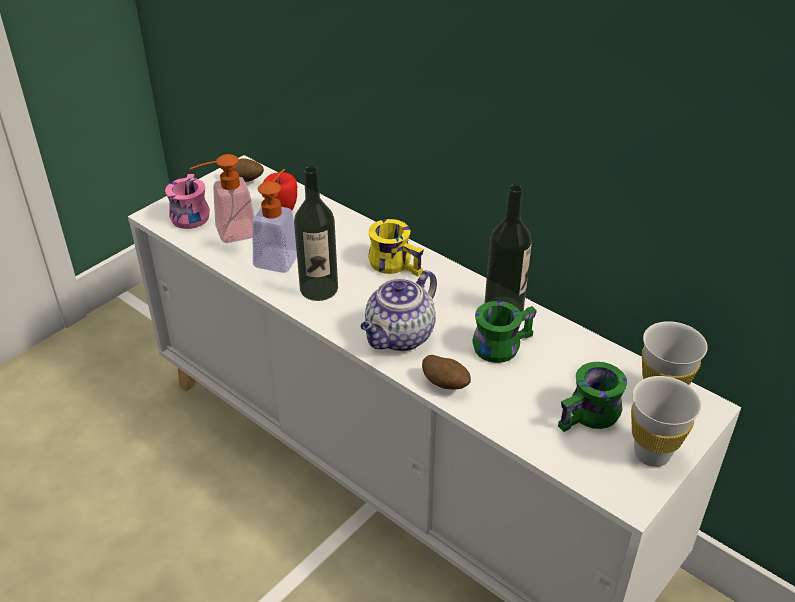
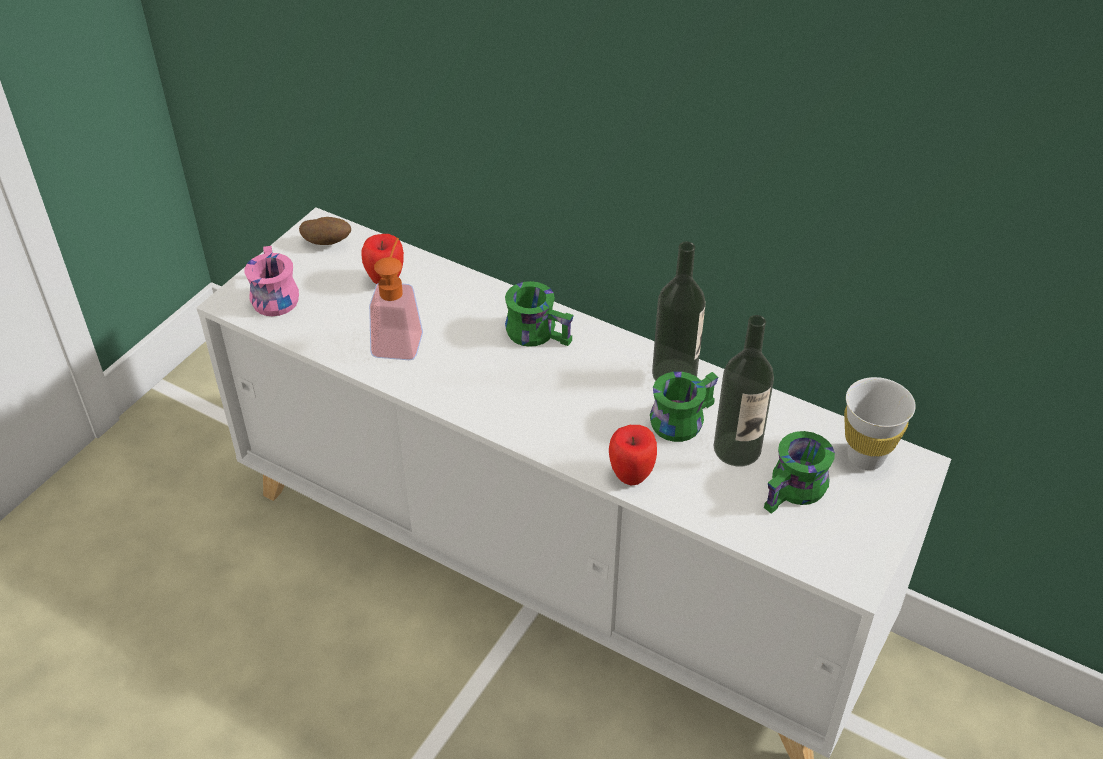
camera: 10 degrees left, 5 degrees up
(228, 233) = (328, 316): soap dispenser -> none
(319, 289) = (457, 376): bottle -> bottle (737, 449)
(397, 262) = (539, 331): yellow mug -> green mug
(399, 337) = (566, 425): teapot -> none
(445, 385) = (631, 475): potato -> apple
(652, 454) = (868, 525): white cup -> none

